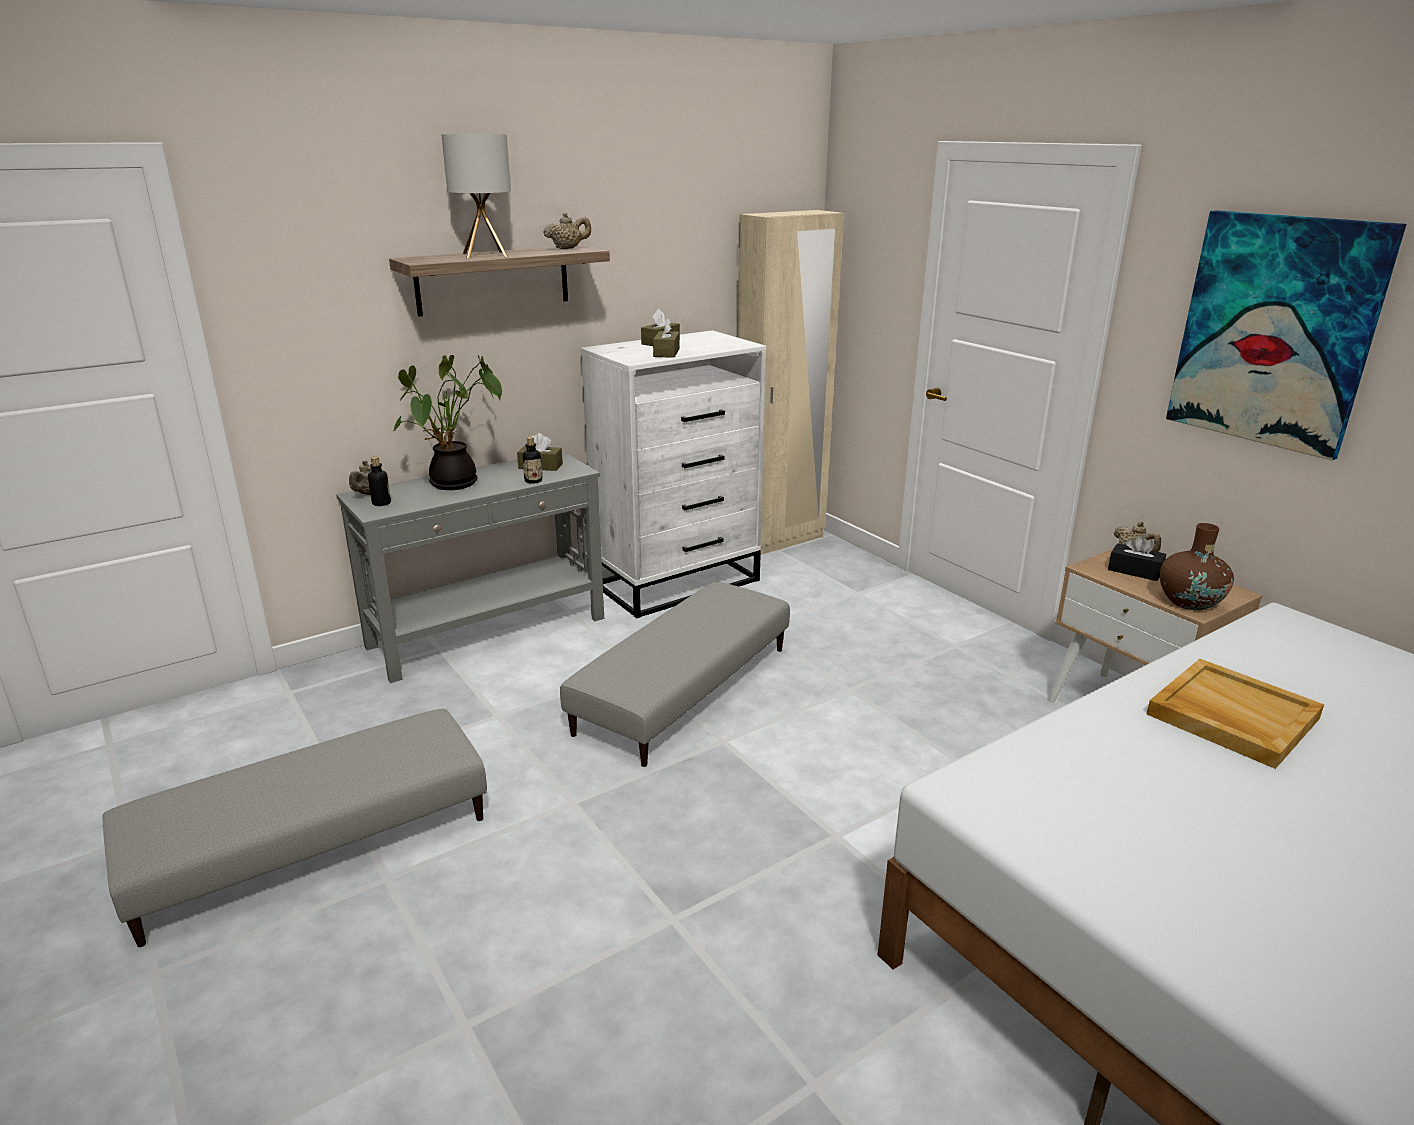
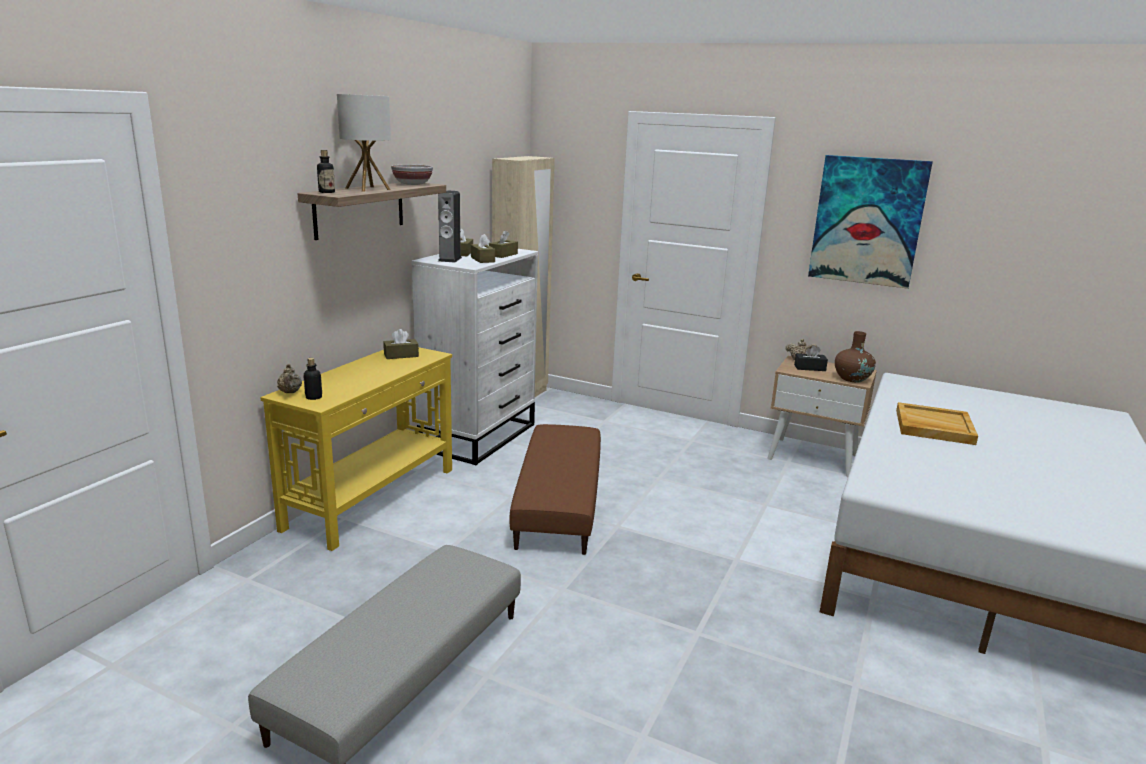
camera: 30 degrees left, 5 degrees down
(454, 485) = (353, 376): potted plant -> none
(489, 632) = (373, 498): grey console table -> yellow console table
(533, 481) = (412, 365): bottle -> bottle (327, 192)
(568, 248) = (412, 184): beige teapot -> bowl
(627, 349) = (450, 259): none -> speaker
(684, 690) = (559, 502): grey ottoman -> brown ottoman
(707, 348) = (503, 255): none -> brown tissue box

